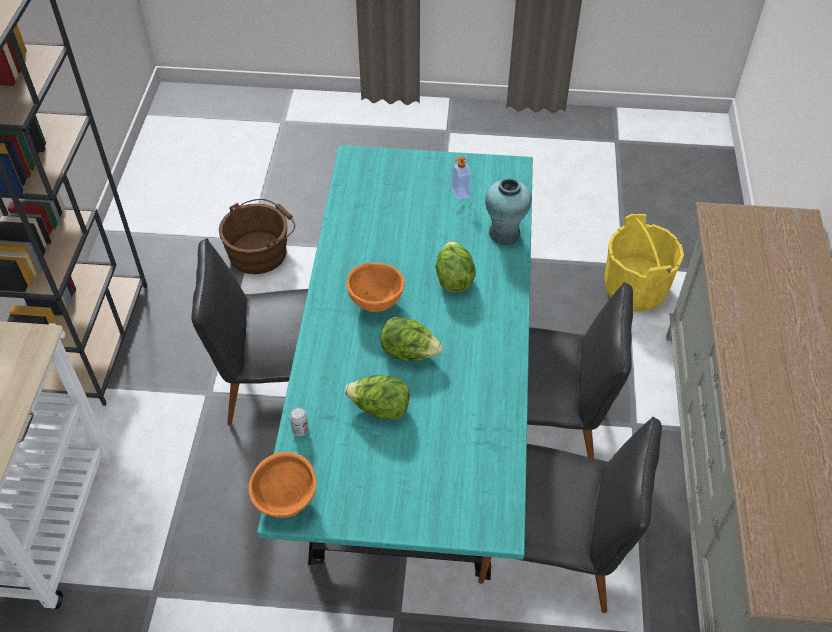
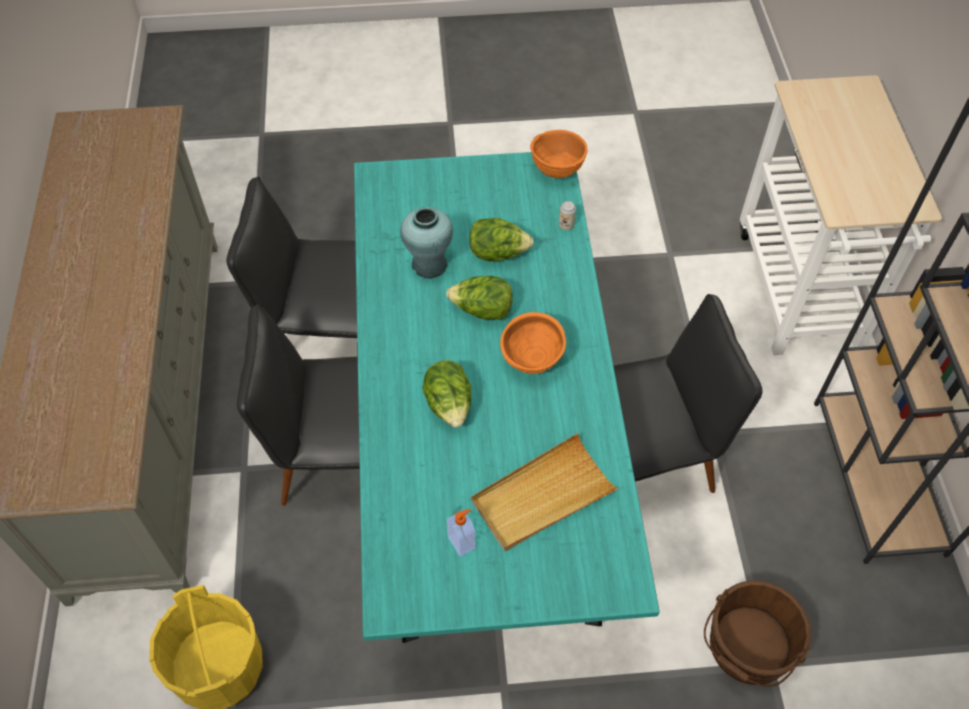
camera: 170 degrees right, 5 degrees up
(395, 211) = (542, 496): none -> beige tray
(504, 233) = (394, 482): turquoise vase -> turquoise vase (429, 265)

